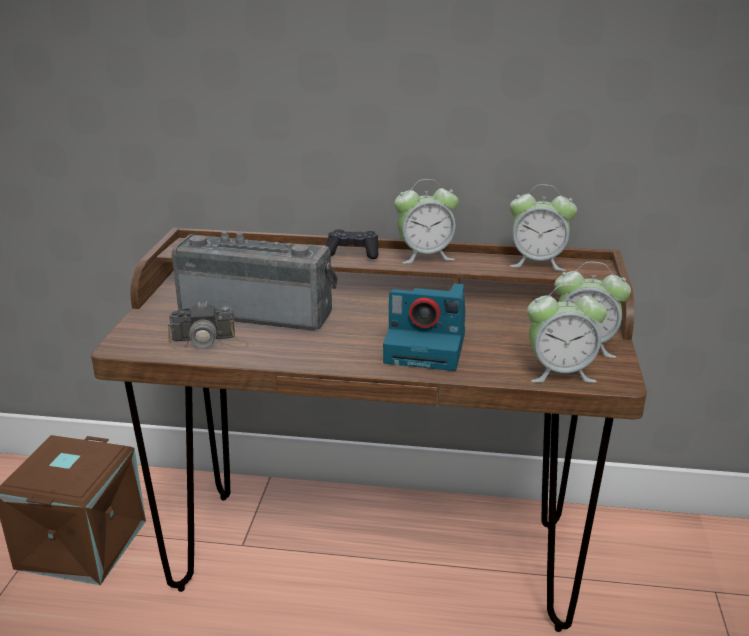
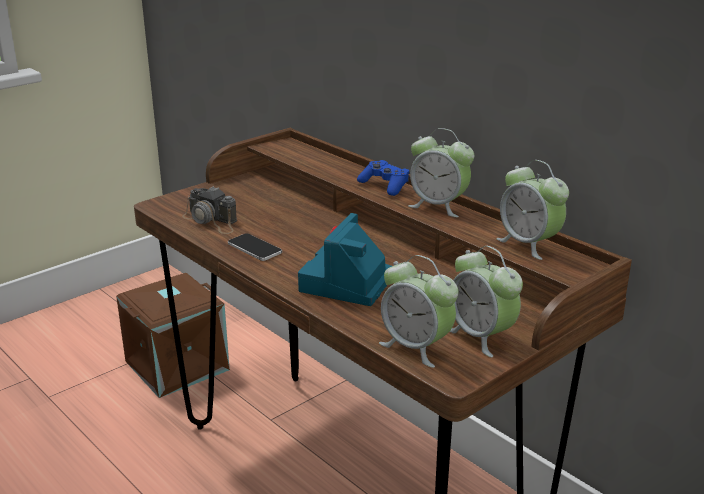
camera: 40 degrees right, 0 degrees up
(259, 311) = (278, 212): radio -> none
(296, 349) = (254, 248): none -> phone
(352, 253) = (385, 185): black game controller -> blue game controller
(427, 348) = (347, 284): camera -> camera turned 60 degrees clockwise

